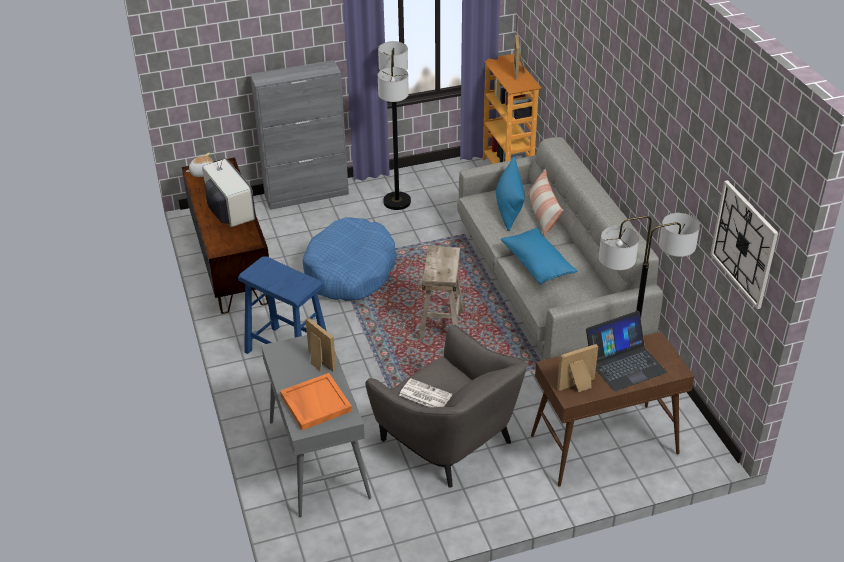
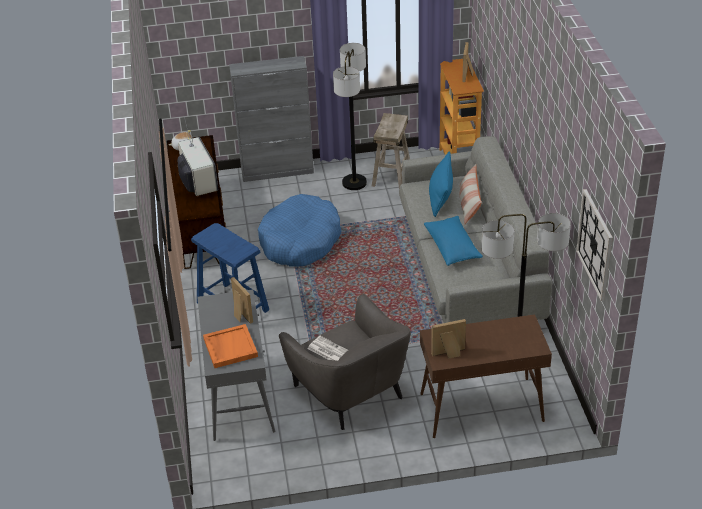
camera: 10 degrees right, 0 degrees up
(441, 325) = (367, 294): beige stool -> beige stool (391, 176)
(624, 363) = (494, 338): laptop -> none

